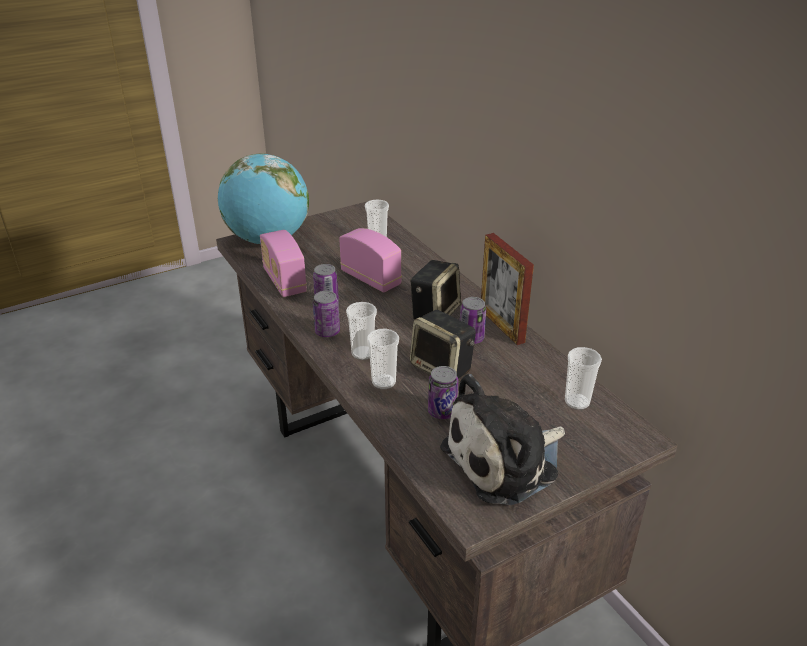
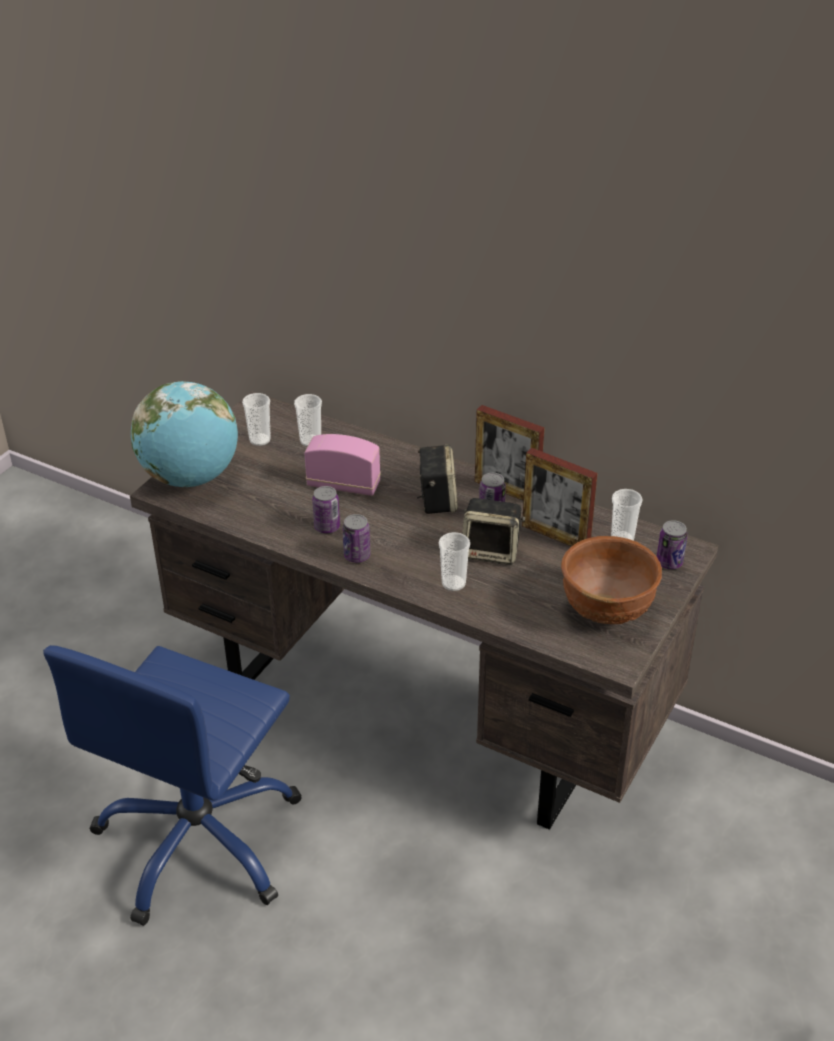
camera: 30 degrees left, 5 degrees up
(166, 531) = (200, 840): none -> blue office chair
(284, 281) = (260, 519): radio -> none
(363, 353) = (410, 564): cup -> cup (260, 440)
(442, 412) = (525, 590): can -> can (669, 562)
(506, 461) = (607, 610): plush toy -> brown bowl
(513, 376) = (555, 536): none -> picture frame

